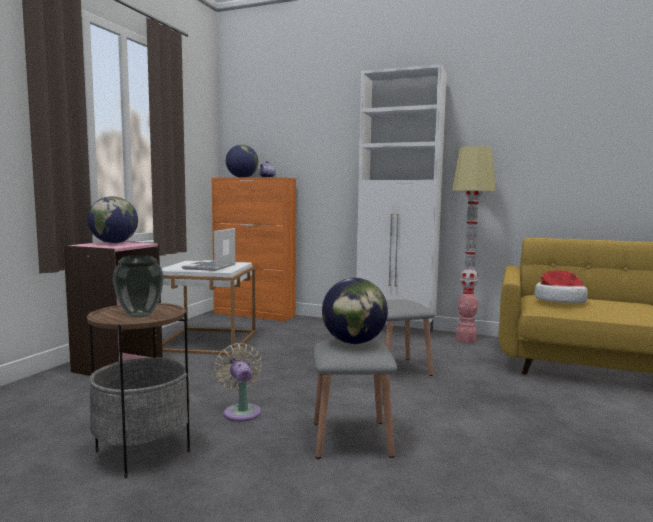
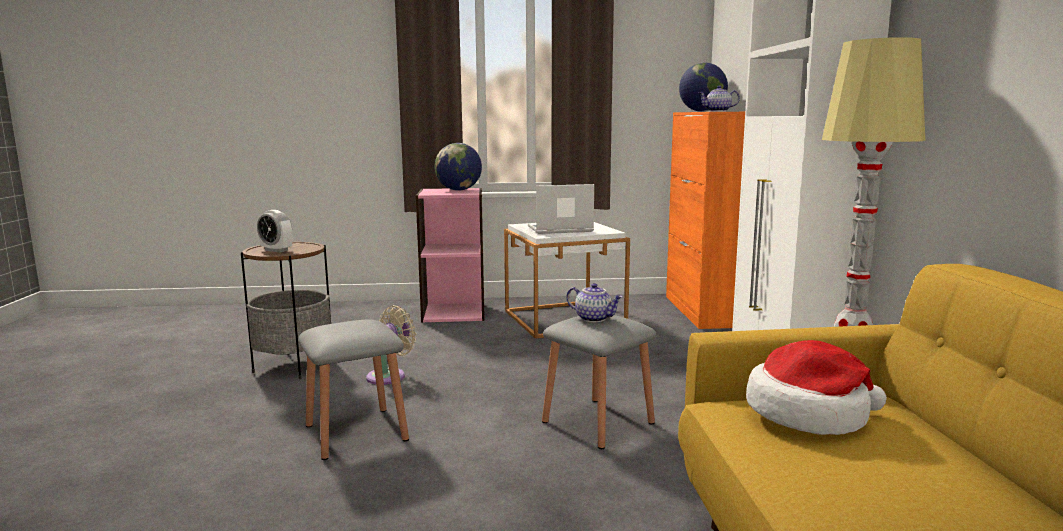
camera: 65 degrees right, 5 degrees up
(140, 315) = (276, 250): vase -> alarm clock
(354, 342) = (357, 326): globe -> none
(396, 302) = (594, 318): none -> teapot

